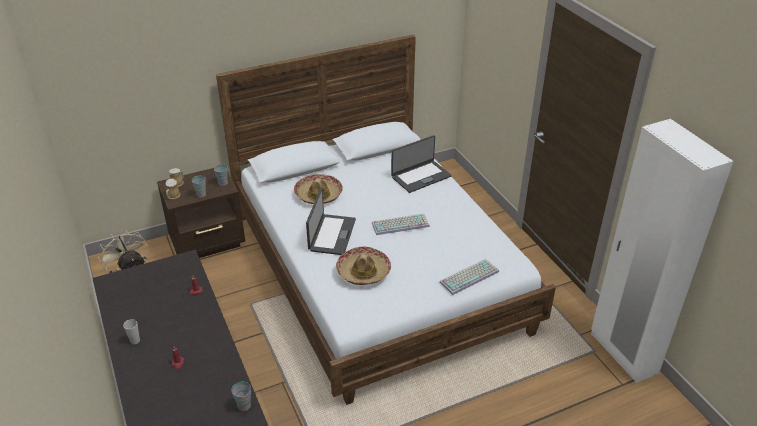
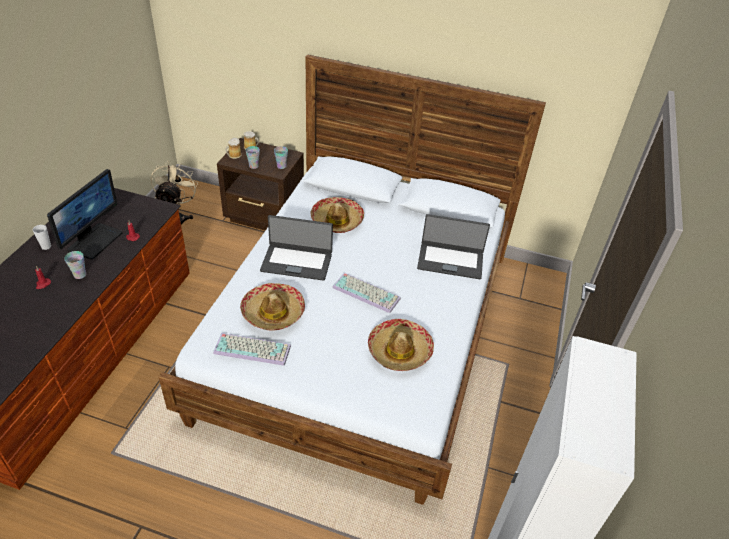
camera: 40 degrees right, 5 degrees up
(168, 312) = (95, 240): none -> monitor
(244, 406) = (28, 353): cup -> cup (80, 275)
(331, 235) = (297, 262): laptop -> laptop turned 45 degrees clockwise
(462, 242) = (399, 351): none -> hat
(469, 276) = (358, 387): keyboard -> keyboard (253, 349)

